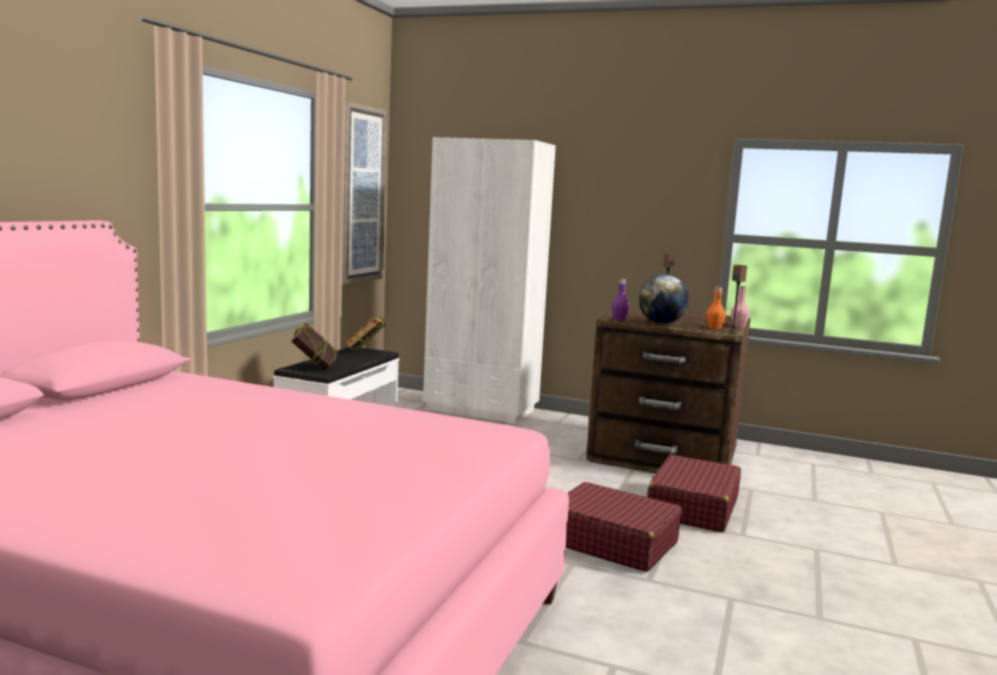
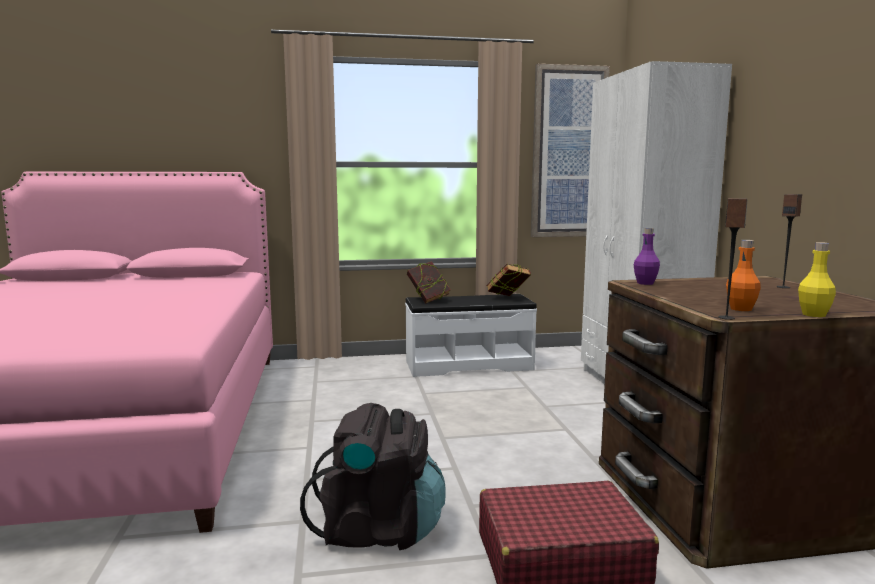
camera: 60 degrees right, 0 degrees up
(611, 542) = (379, 529): red suitcase -> black backpack
(661, 323) = (682, 293): globe -> none
(738, 326) = (813, 315): pink bottle -> yellow bottle

